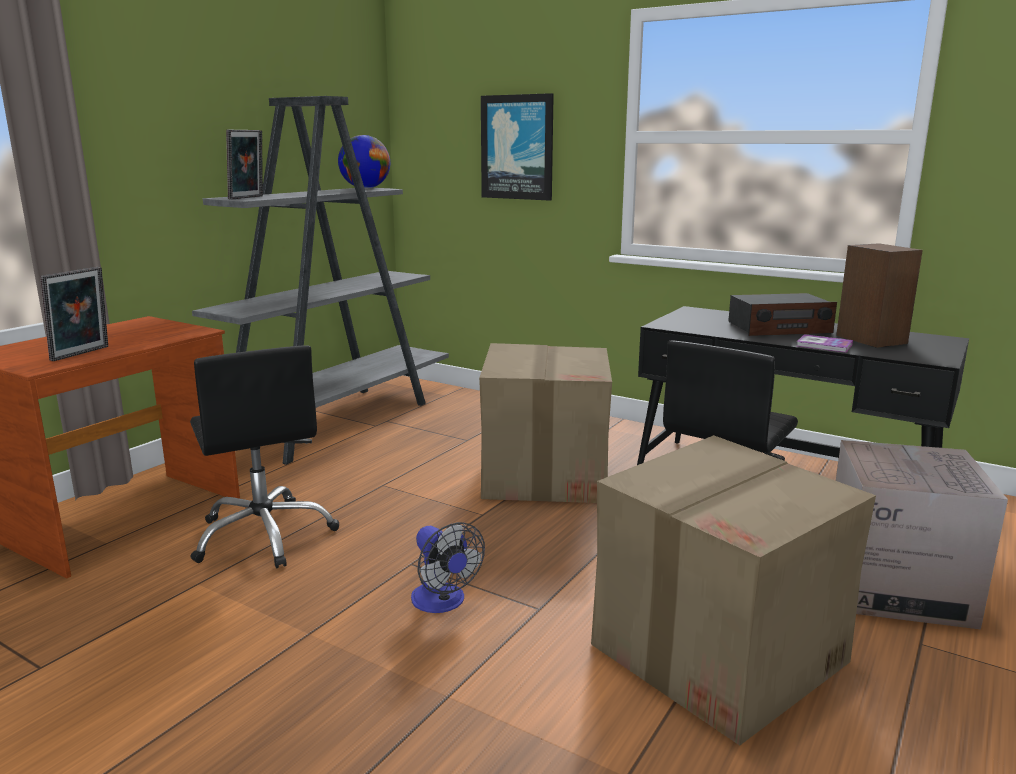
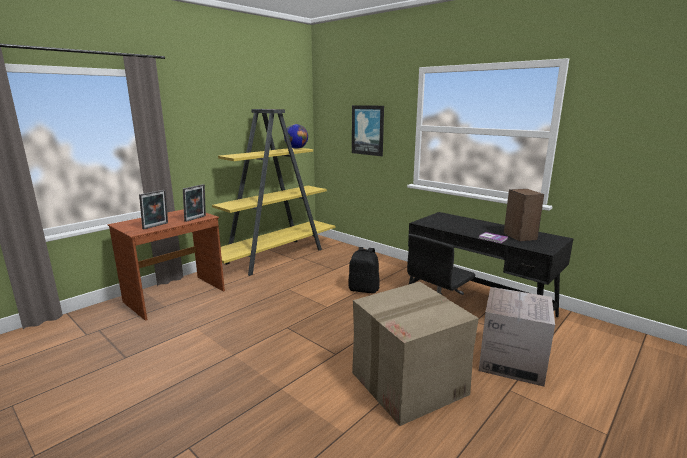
camera: 10 degrees right, 0 degrees up
(248, 197) = (237, 155): picture frame -> picture frame (196, 218)
(265, 535) = (229, 308): black office chair -> none
(333, 422) = (276, 256): grey bookcase -> yellow bookcase
(443, 602) = (294, 346): fan -> none
(545, 474) = (364, 289): cardboard box -> black backpack
(779, 328) = (477, 227): radio -> none

